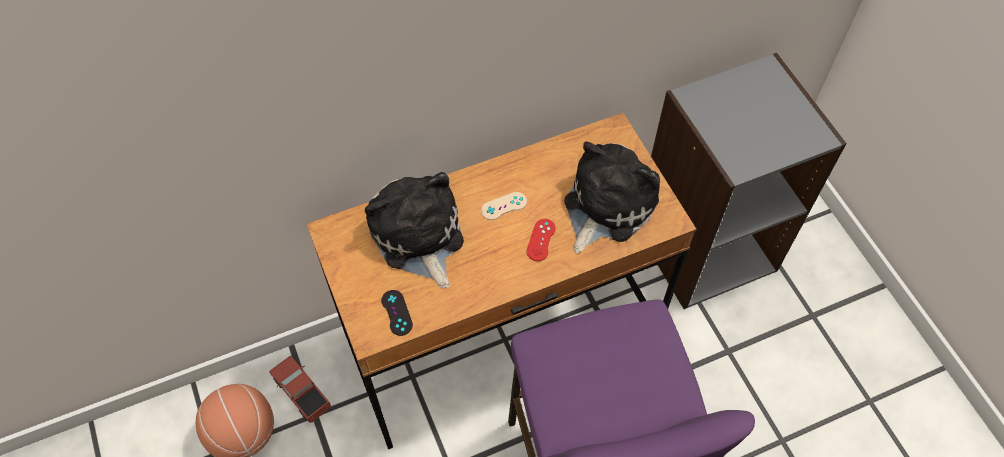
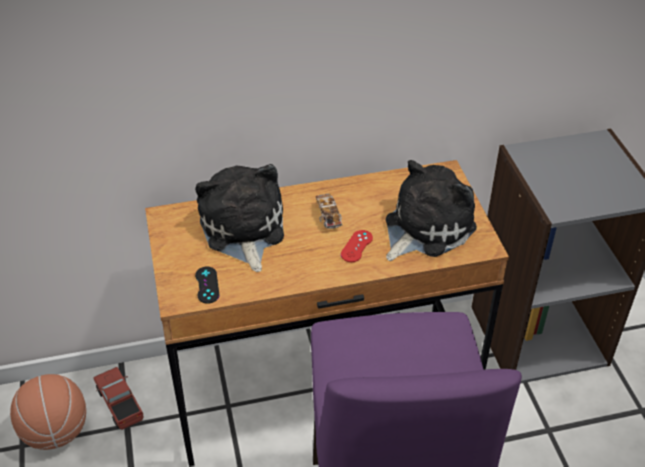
camera: 10 degrees right, 15 degrees down
(504, 206) = (328, 216): beige game controller -> toy car

